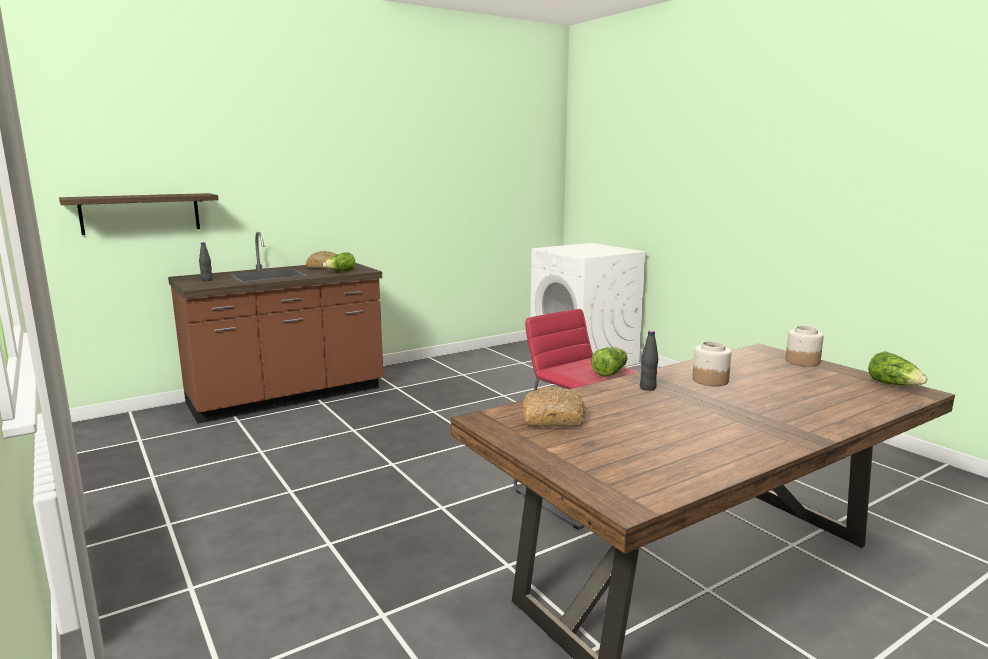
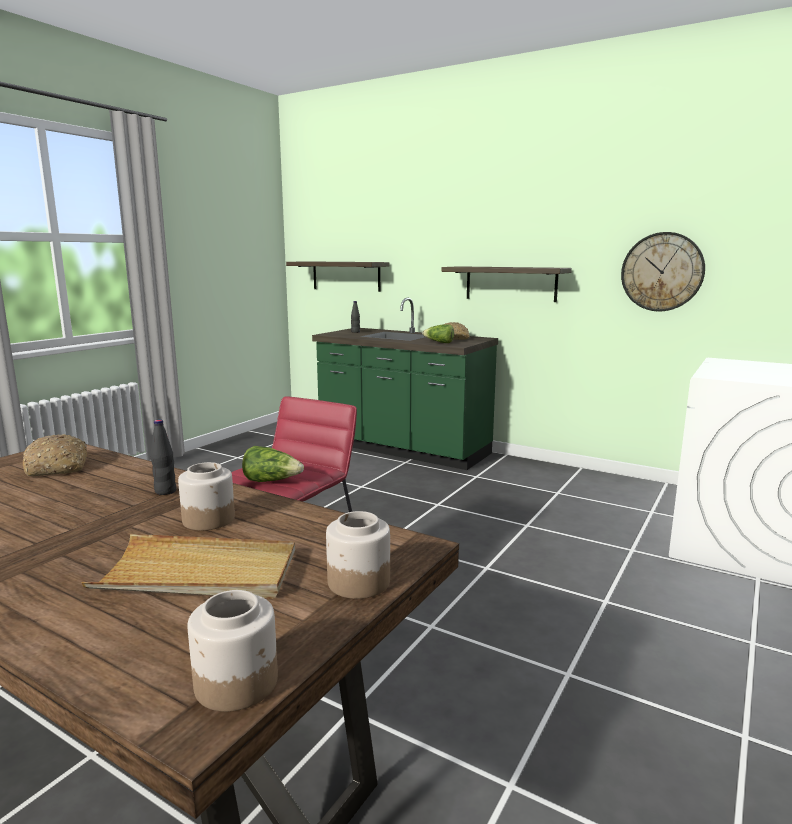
camera: 65 degrees right, 0 degrees up
(287, 397) = (403, 449): brown counter -> green counter
(355, 208) = (510, 283): none -> shelf
(467, 191) = (662, 272): none -> wall clock
(790, 386) = (199, 574): none -> beige tray
(894, 385) = (237, 683): lettuce -> jar

